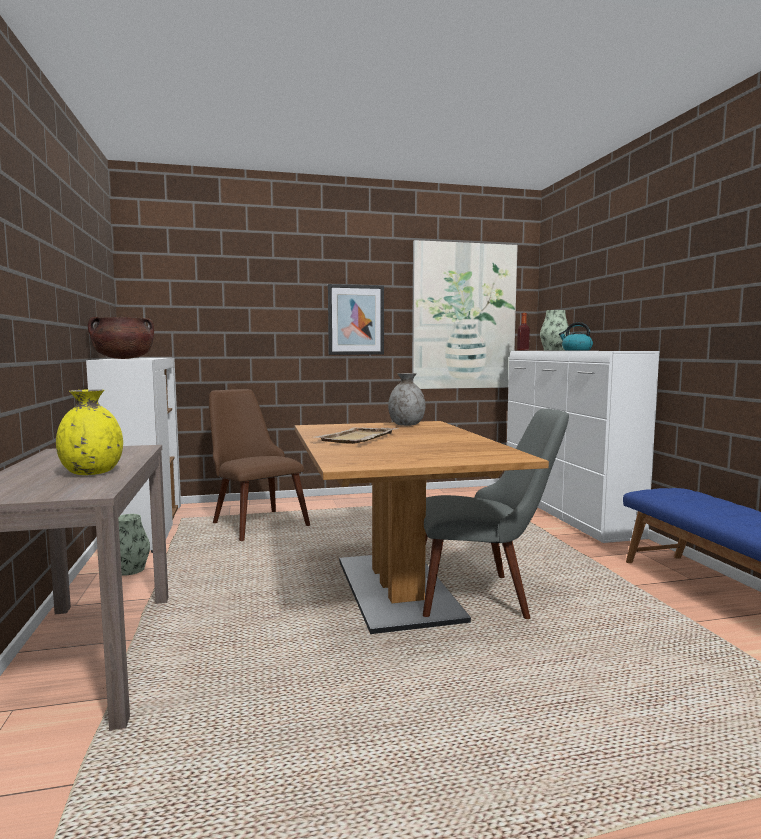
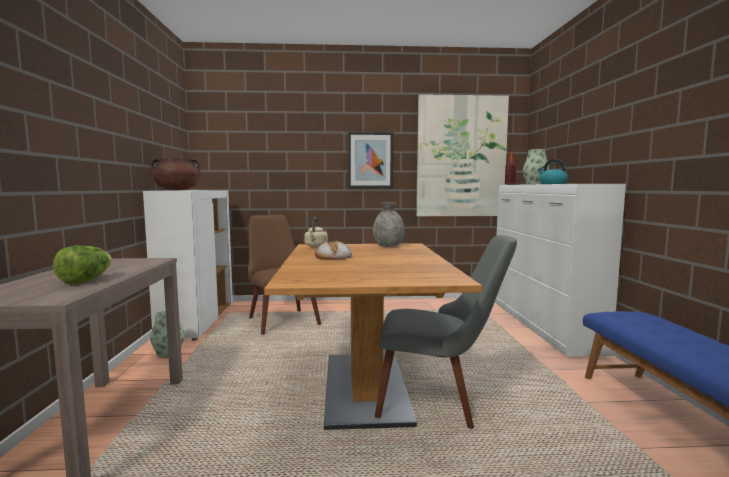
camera: 10 degrees right, 0 degrees up
(91, 473) = (86, 281): yellow vase -> lettuce
(320, 427) = (315, 246): none -> beige kettle
(357, 438) = (332, 257): beige tray -> bread

